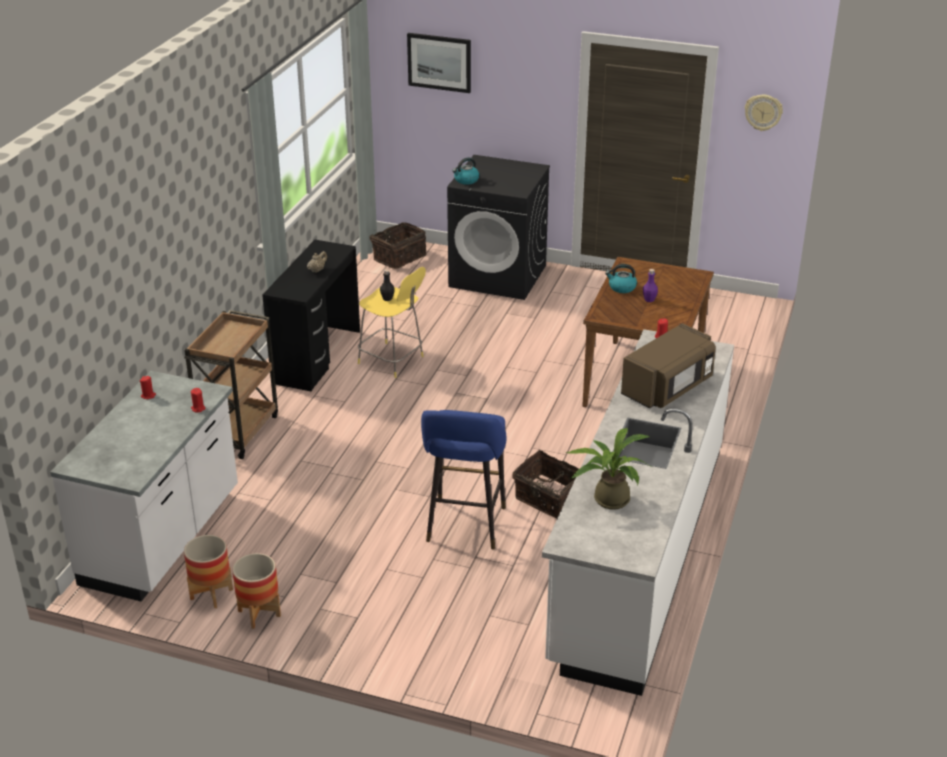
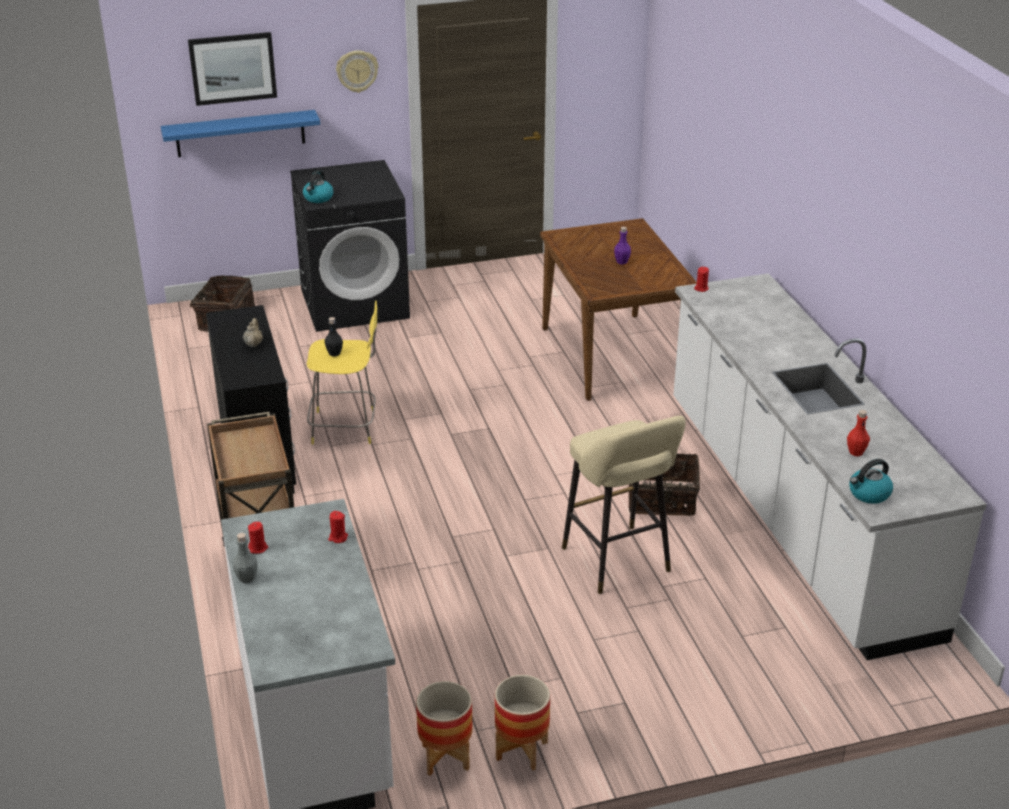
camera: 35 degrees left, 0 degrees up
(121, 410) = (246, 578): none -> grey bottle
(440, 115) = (240, 133): none -> blue shelf
(465, 528) = (619, 563): blue stool -> beige stool
(607, 498) = (856, 452): potted plant -> red bottle
(621, 288) = (583, 259): kettle -> kettle (869, 494)
(668, 388) = (768, 331): brown microwave -> none
(763, 112) = (609, 43): wall clock -> wall clock (357, 71)

